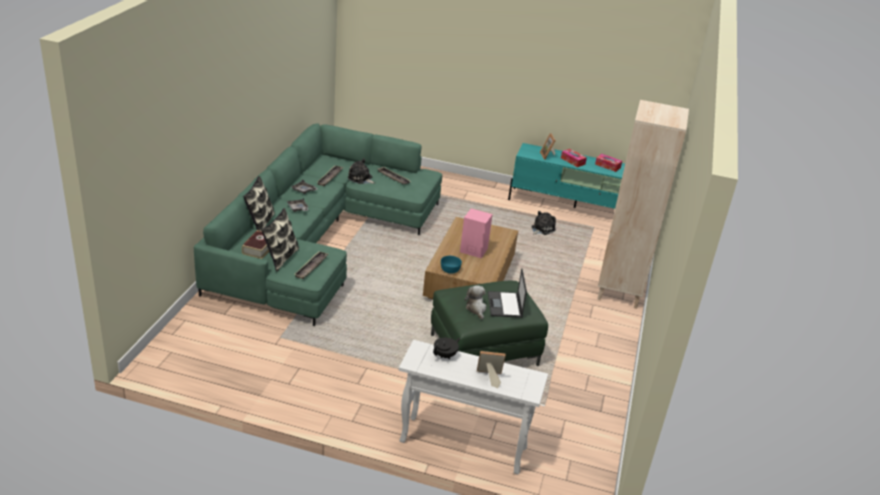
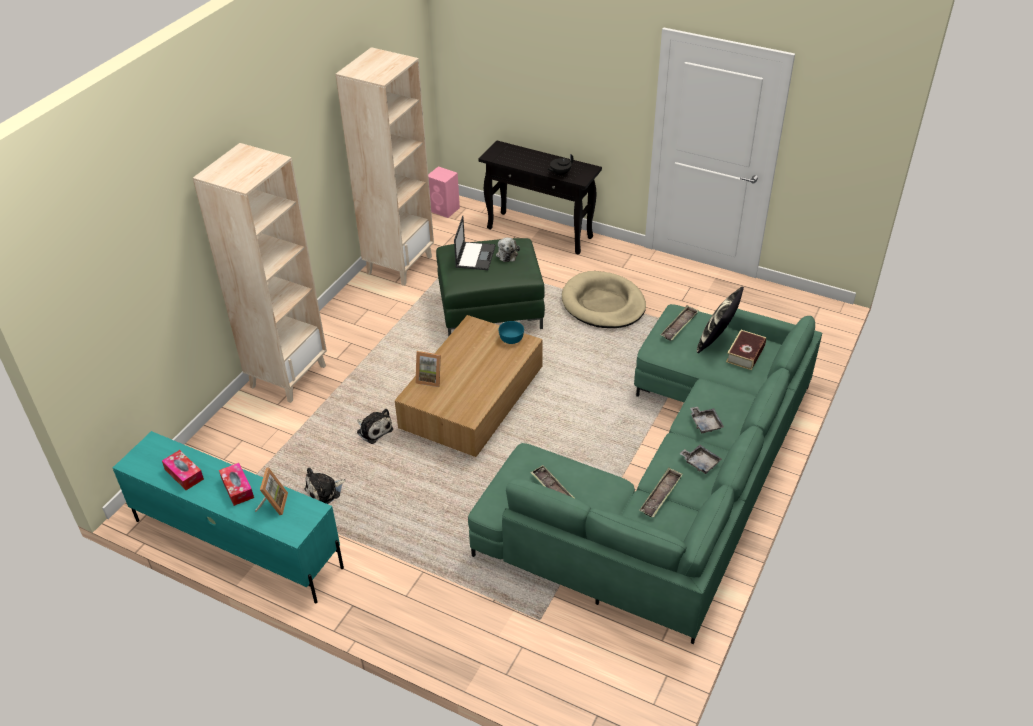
camera: 165 degrees left, 10 degrees up
(260, 223) = (753, 398): pillow -> none
(361, 179) = (609, 494): plush toy -> plush toy (373, 430)
(378, 361) = (603, 304): none -> beige dog bed
(462, 445) = (540, 233): white console table -> black console table
(473, 250) = (472, 367): pink speaker -> pink speaker (445, 209)
(489, 378) = (529, 157): picture frame -> picture frame (430, 379)
(596, 394) = (399, 264): none -> beige bookcase

